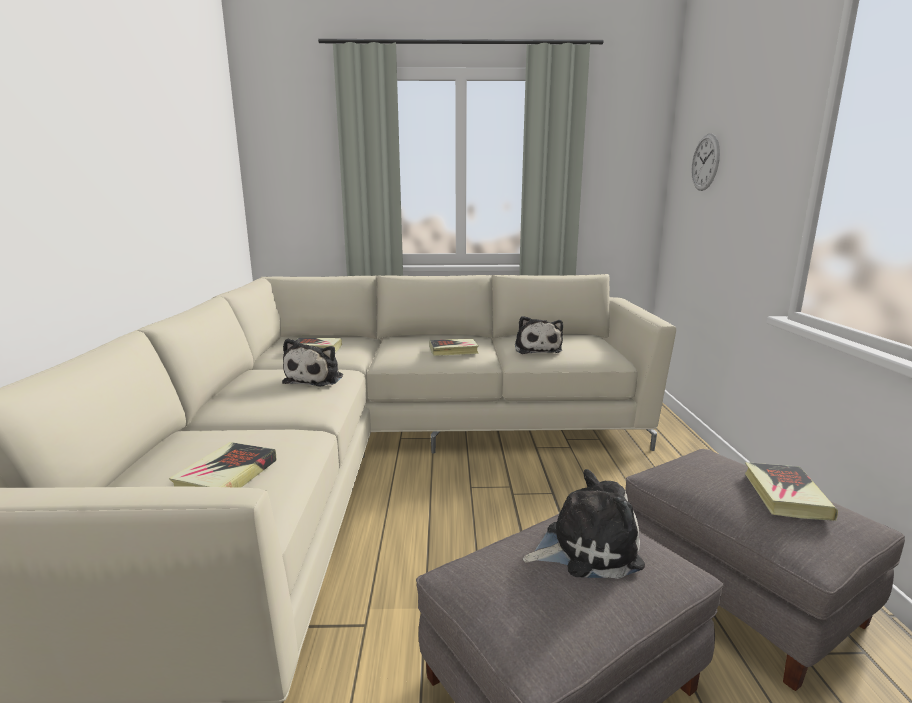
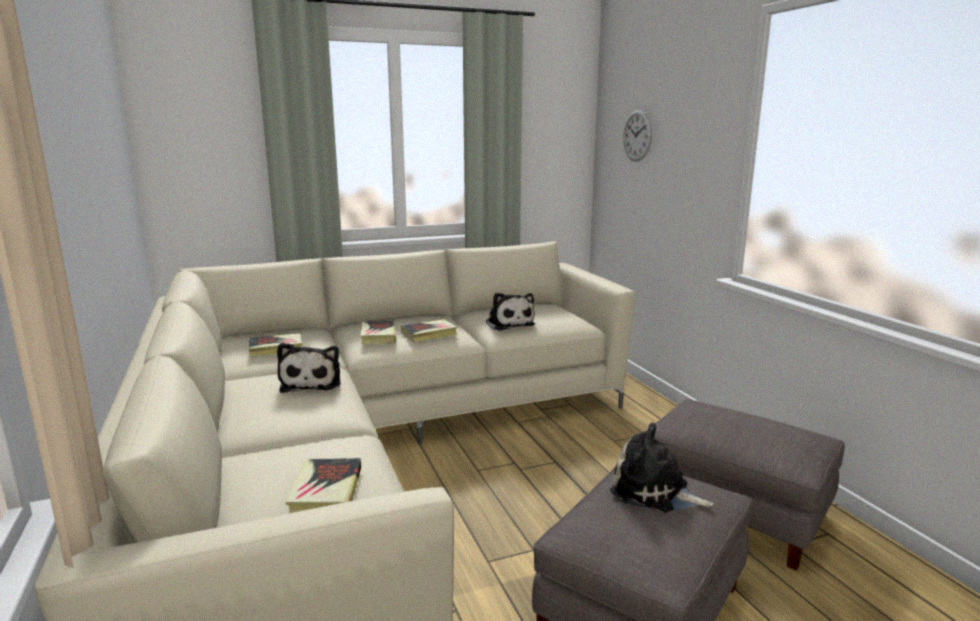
camera: 20 degrees left, 0 degrees up
(585, 548) = (654, 492): plush toy -> plush toy turned 120 degrees counterclockwise
(785, 495) = (766, 426): book -> book (378, 336)

